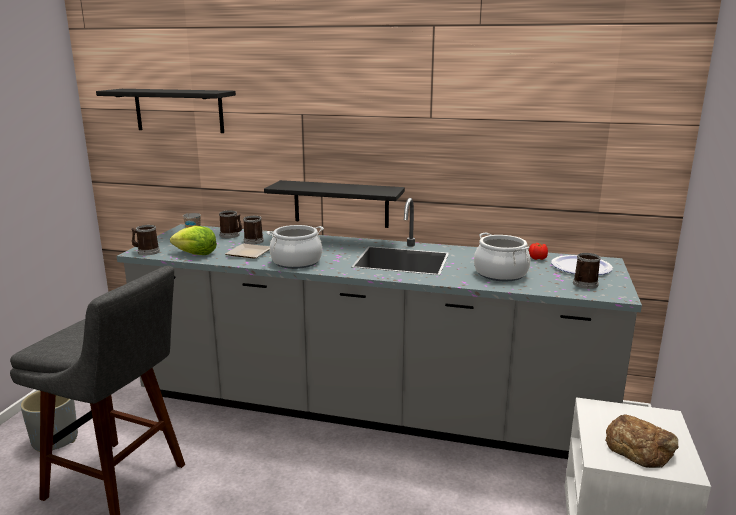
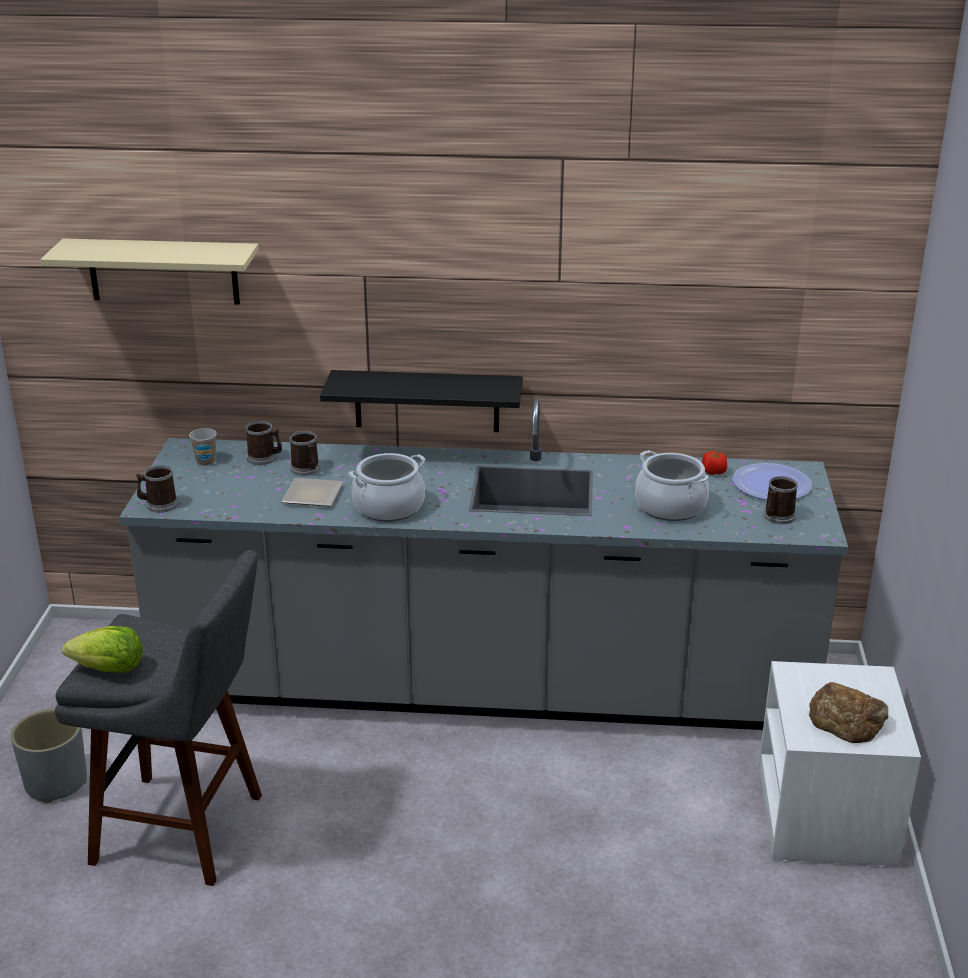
camera: 10 degrees left, 10 degrees up
(179, 110) = (163, 271): black shelf -> beige shelf
(195, 254) = (235, 504): lettuce -> lettuce (109, 669)

